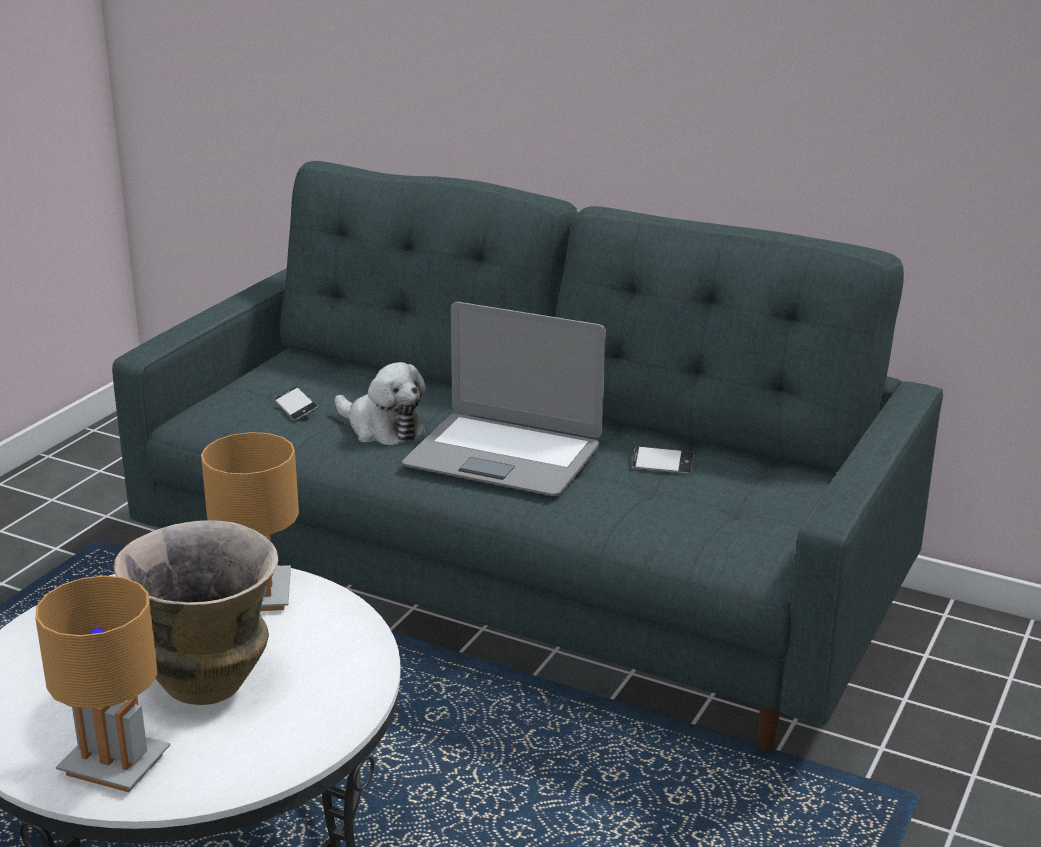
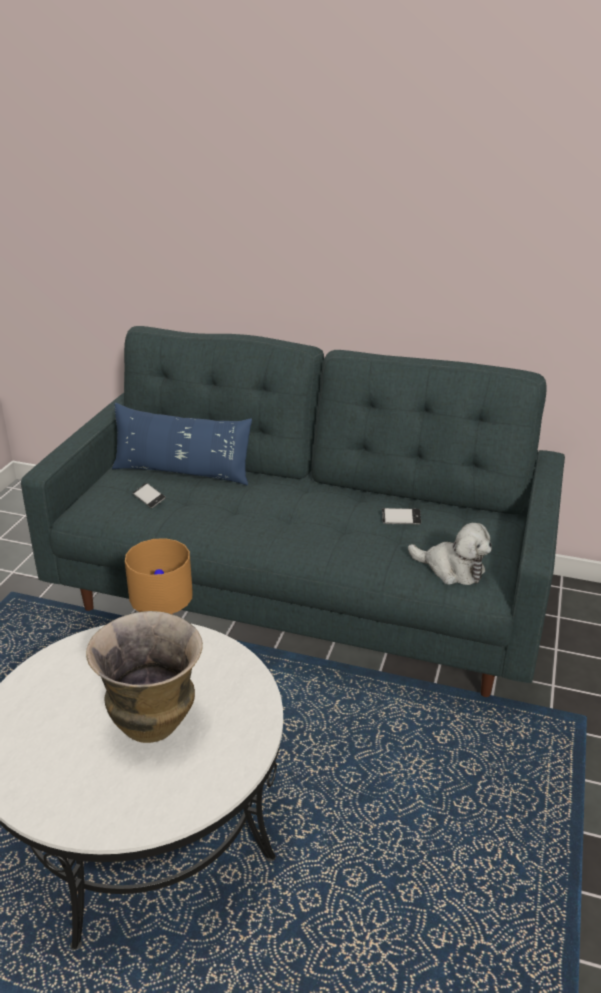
camera: 10 degrees left, 5 degrees up
(114, 765) = (106, 802): brown table lamp -> none
(356, 379) = (182, 472): none -> blue pillow
(381, 429) = (211, 508): plush toy -> plush toy (452, 569)
(504, 456) = (299, 523): laptop -> none

